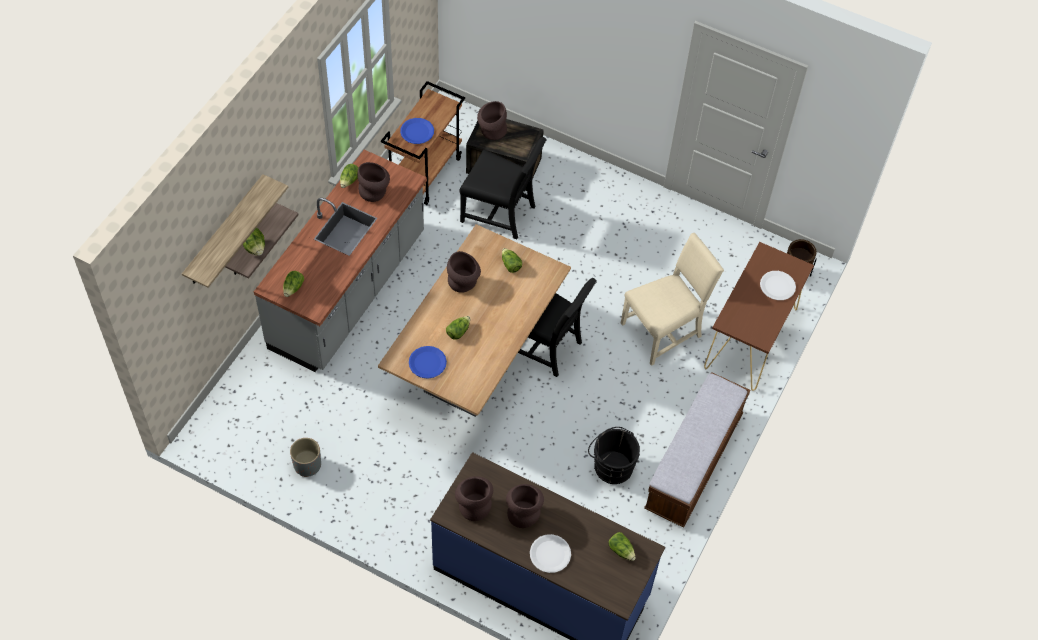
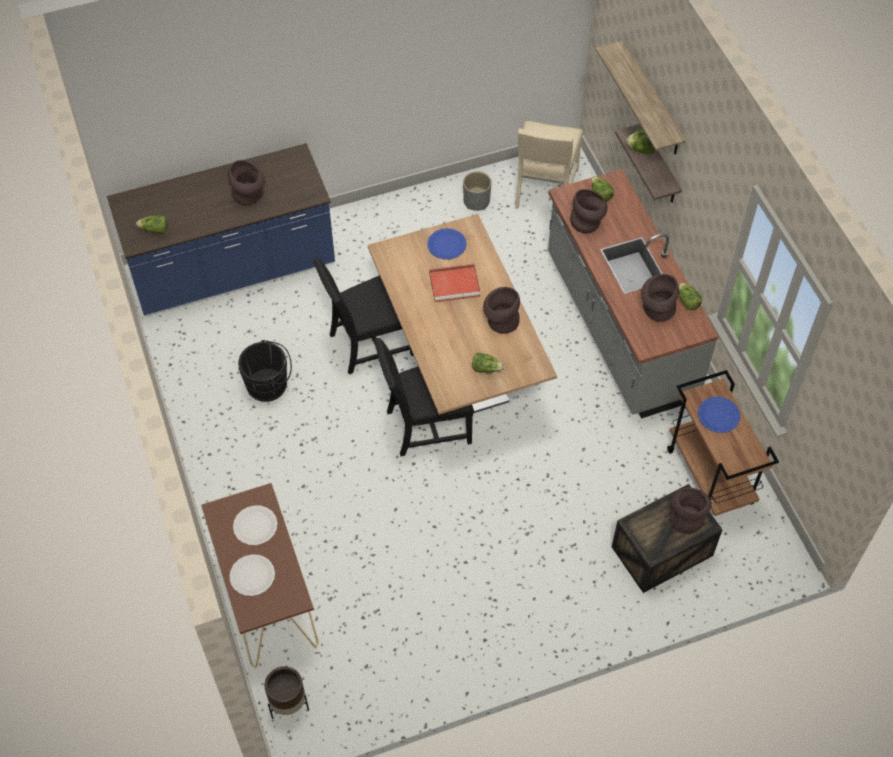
camera: 135 degrees right, 0 degrees up
(458, 331) = (455, 284): lettuce -> red tray
(473, 505) = (288, 172): brown vase -> brown vase (587, 223)
(501, 213) = (603, 503): black chair -> black chair (368, 343)
(550, 554) = (201, 188): white plate -> white plate (255, 526)
(664, 330) = (347, 531): beige chair -> beige chair (544, 190)
(693, 462) = (209, 444): bench -> none

